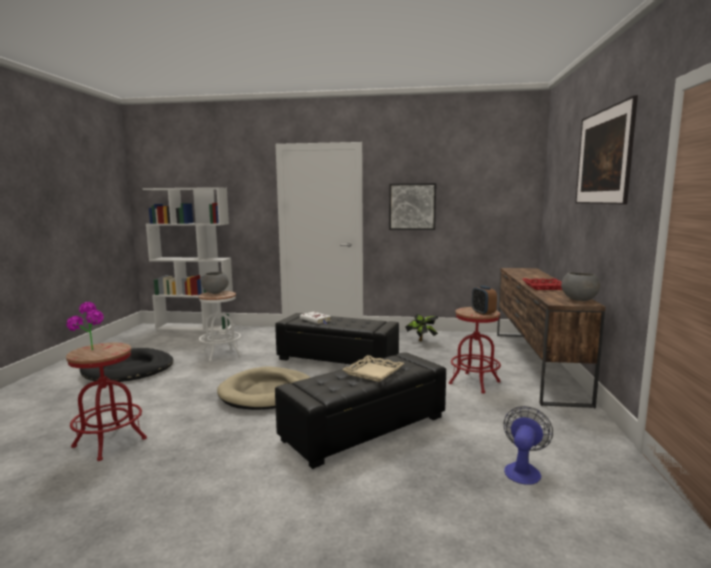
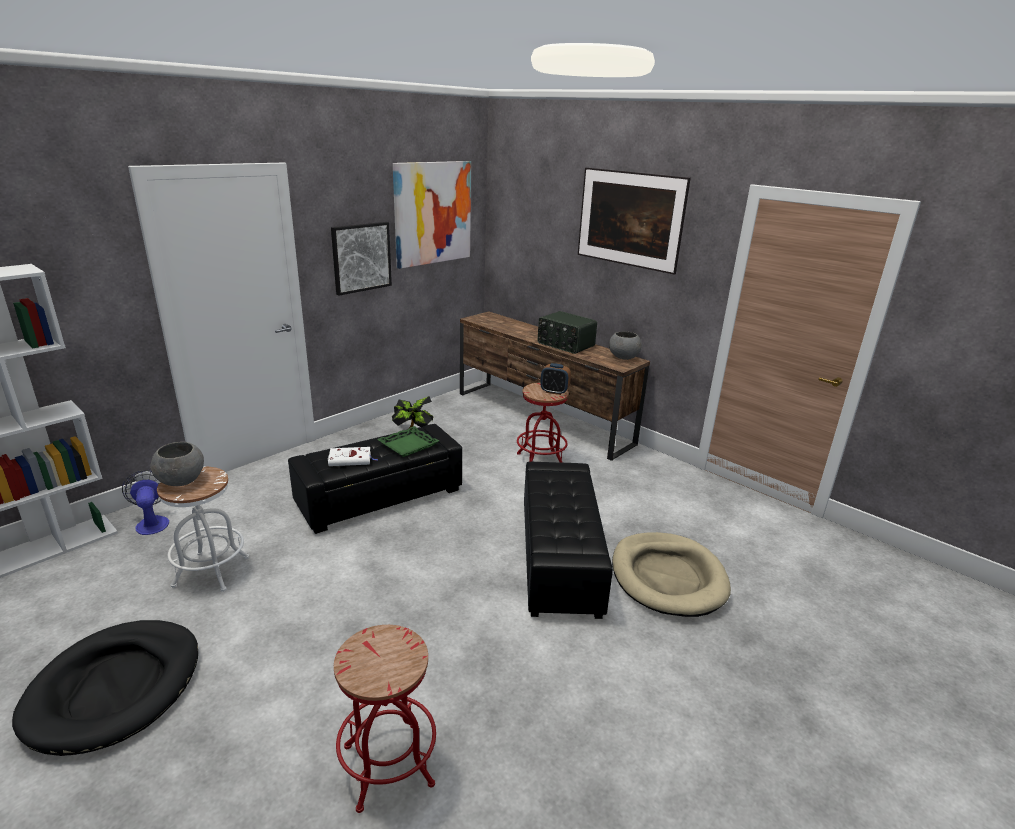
camera: 55 degrees left, 15 degrees up
(90, 351) = (375, 667): potted plant -> none
(266, 392) = (404, 582): beige dog bed -> beige dog bed (668, 577)
(356, 324) = (408, 445): none -> green tray
(374, 372) = (564, 499): beige tray -> none
(482, 180) = (433, 213): none -> picture
(523, 470) = (688, 521): fan -> fan (152, 522)
(545, 287) = (565, 345): red tray -> radio

